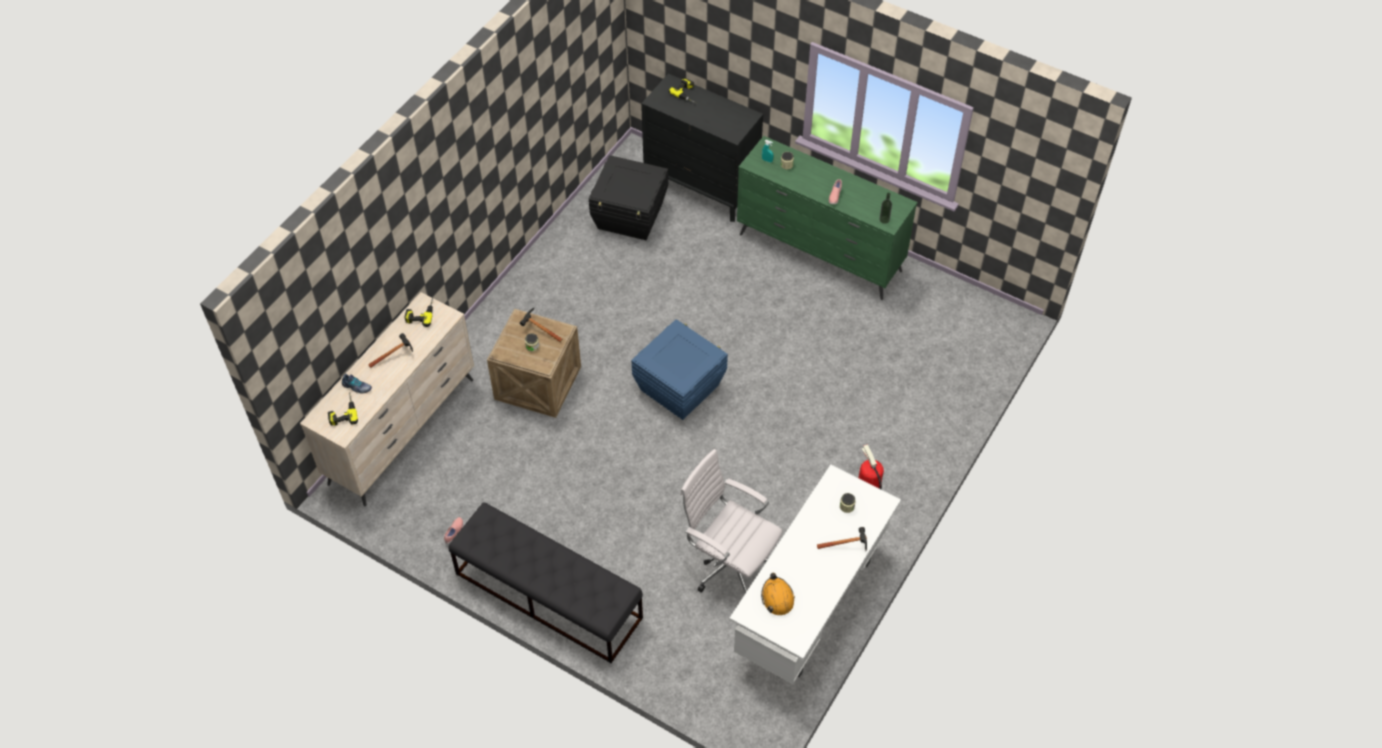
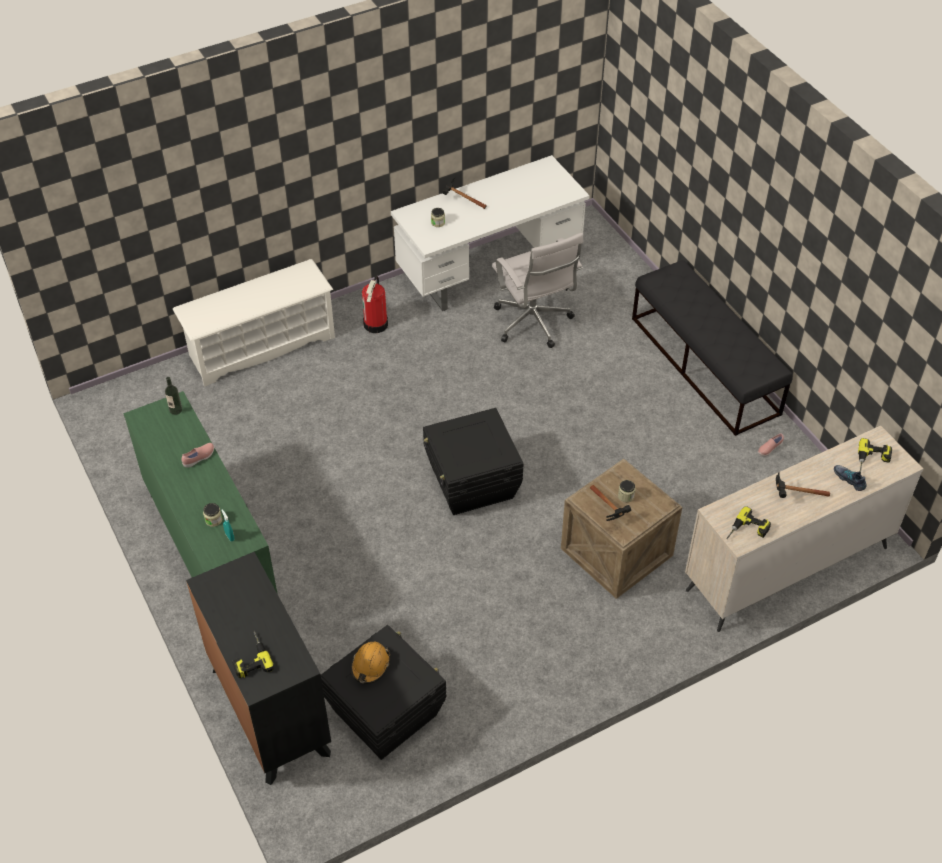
camera: 150 degrees left, 5 degrees down
(679, 387) = (472, 484): blue storage box -> black storage box
(777, 598) = (543, 192): orange hard hat -> orange hard hat (370, 666)
(941, 424) = (261, 346): none -> white shoe rack

